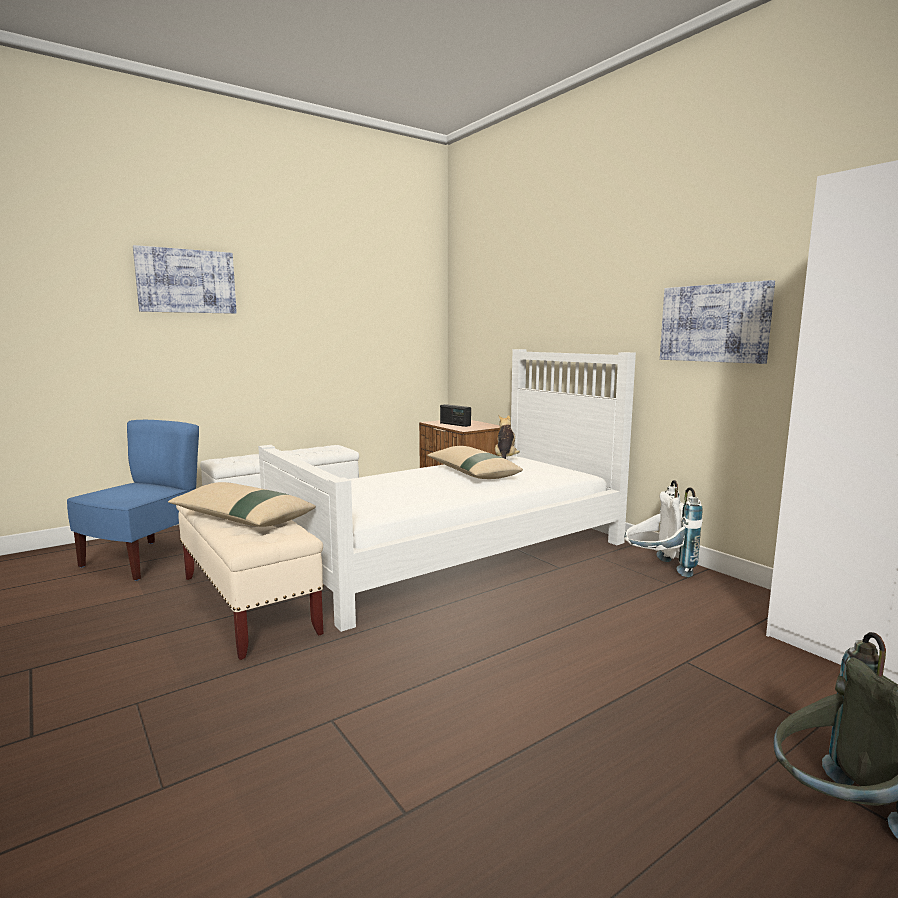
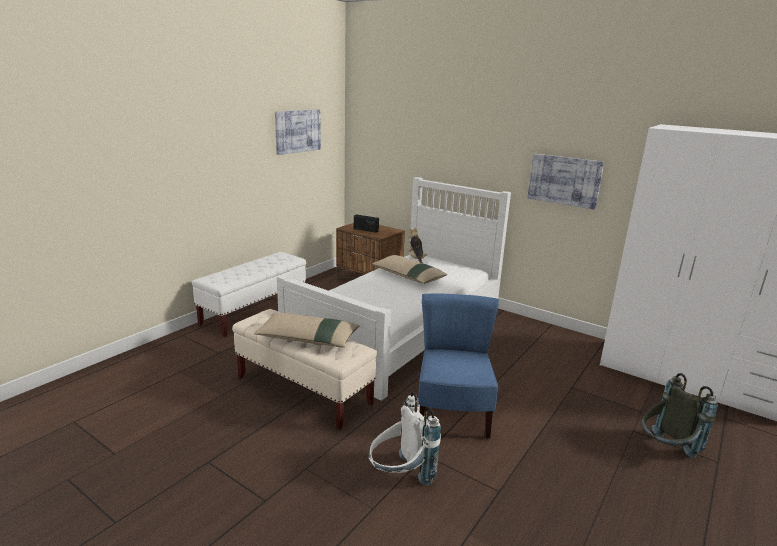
camera: 20 degrees left, 10 degrees up
(143, 559) = (185, 366): blue chair -> blue chair (452, 414)
(186, 281) = (174, 137): picture -> picture (297, 131)
(657, 569) = (526, 328): white backpack -> white backpack (400, 477)

